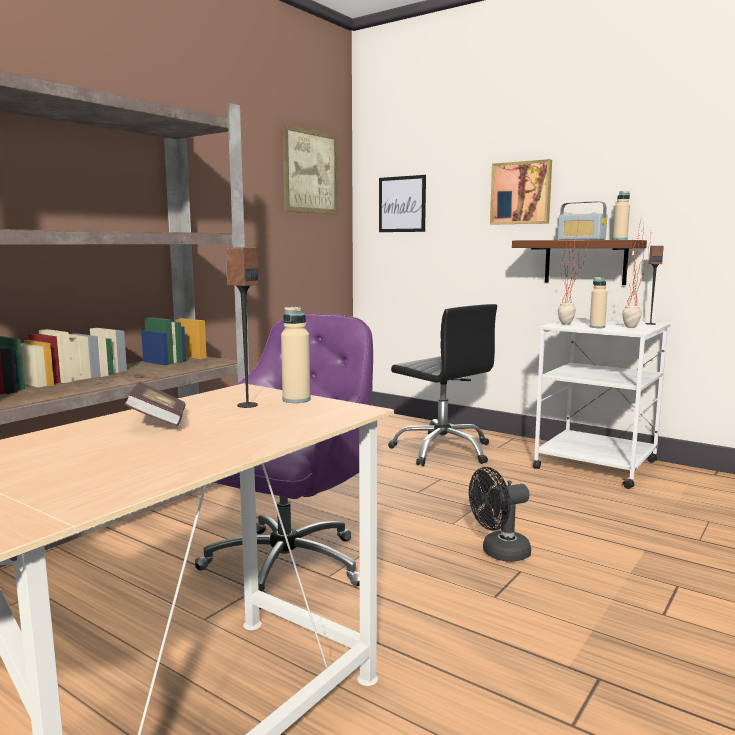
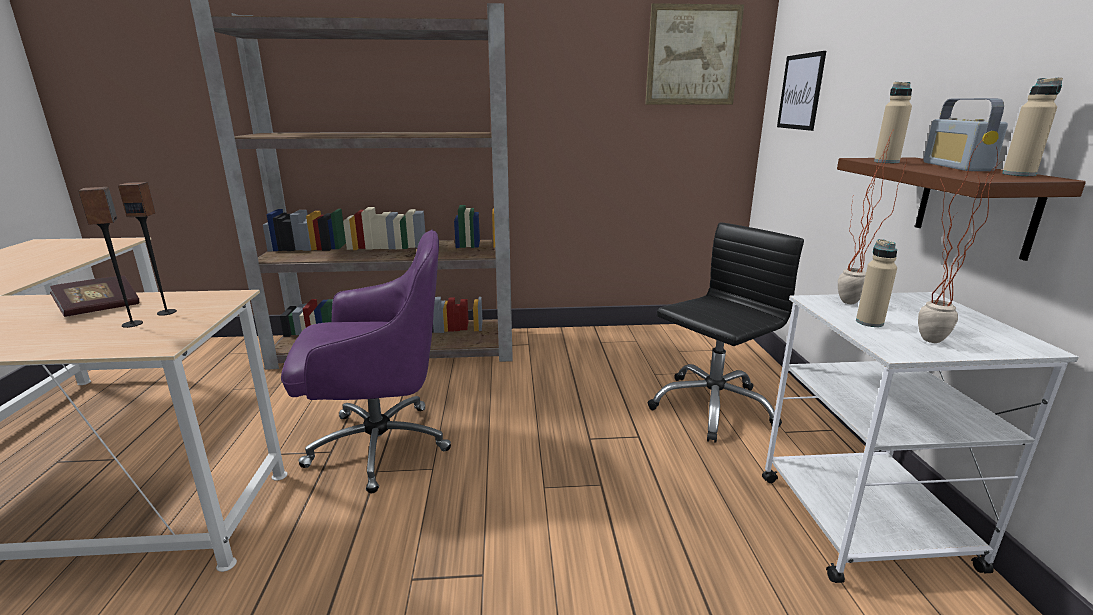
camera: 50 degrees right, 10 degrees up
(296, 400) = (195, 319): beige bottle -> beige bottle (886, 162)
(442, 450) = (712, 407): black office chair -> black office chair turned 135 degrees counterclockwise
(499, 553) = (508, 544): black fan -> none
(521, 193) = (917, 78): picture -> none
(650, 324) = (1017, 345): speaker -> speaker (133, 324)

